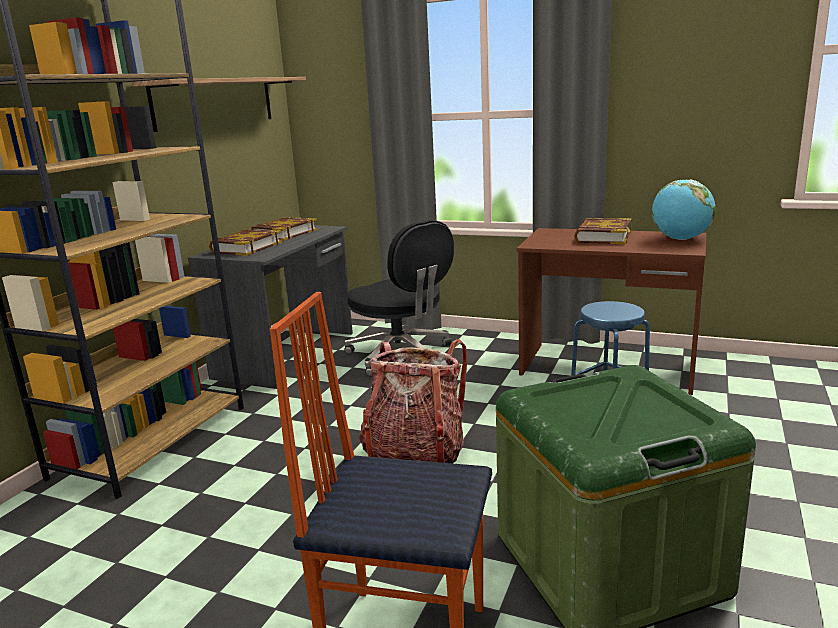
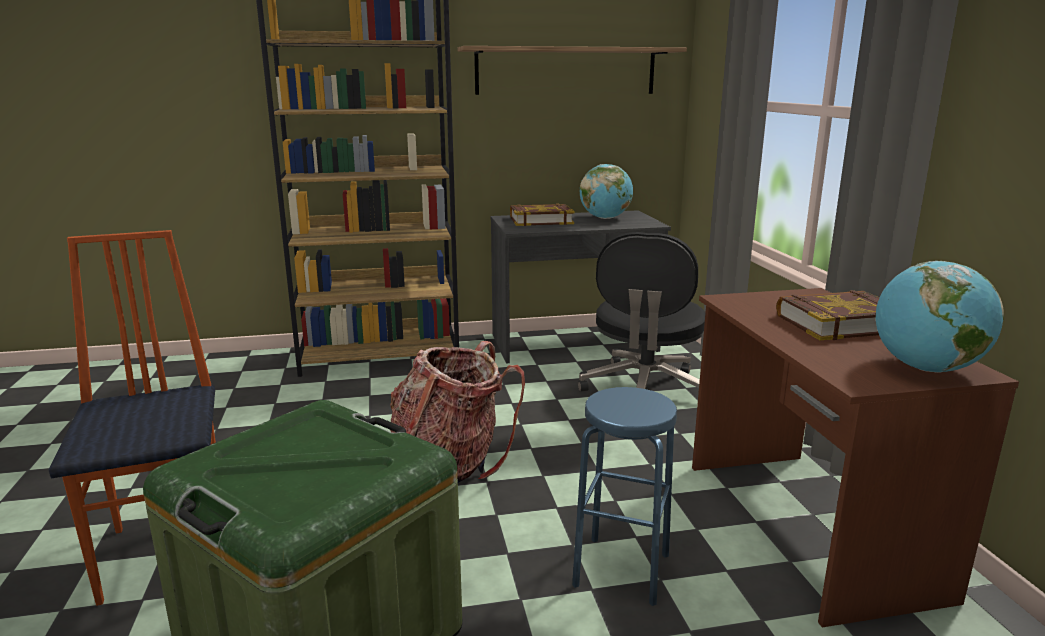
camera: 55 degrees right, 0 degrees up
(284, 233) = (605, 218): book -> globe

